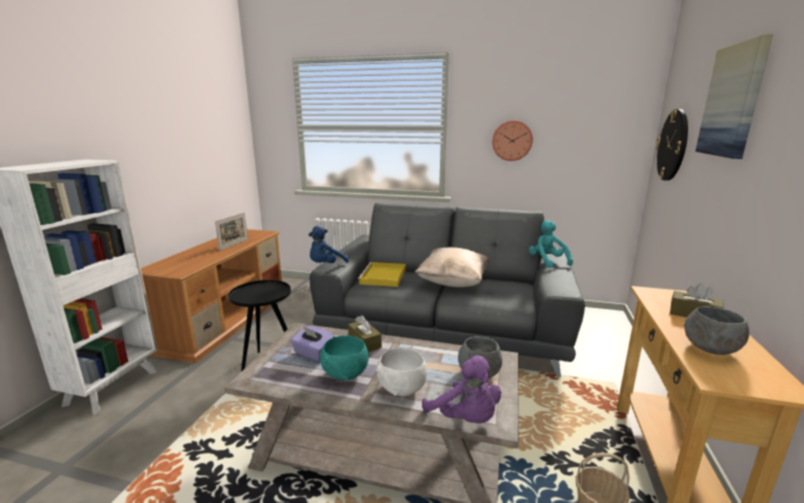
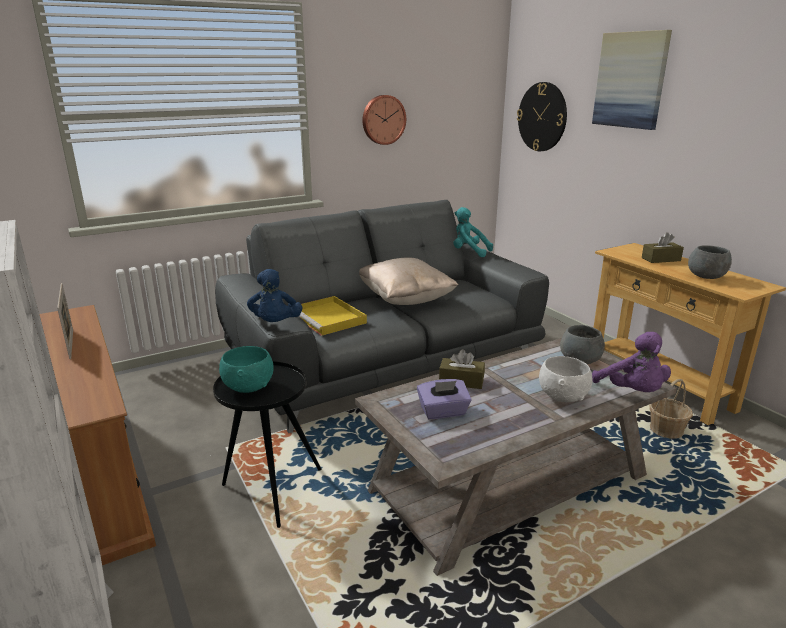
camera: 45 degrees left, 5 degrees up
(346, 374) = (505, 410): turquoise bowl -> turquoise bowl (249, 387)
(465, 419) = (632, 392): purple plush toy -> purple plush toy turned 60 degrees clockwise

